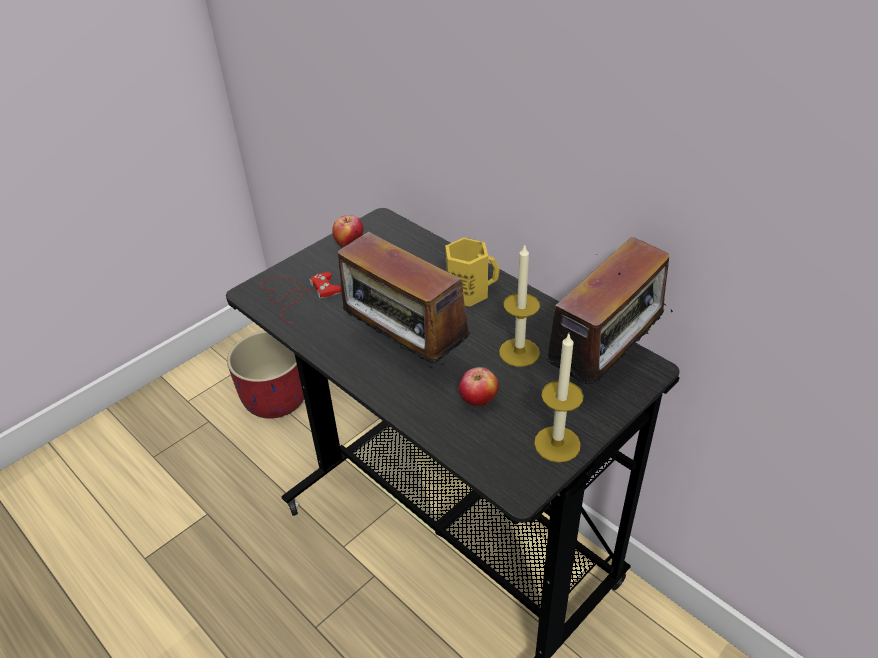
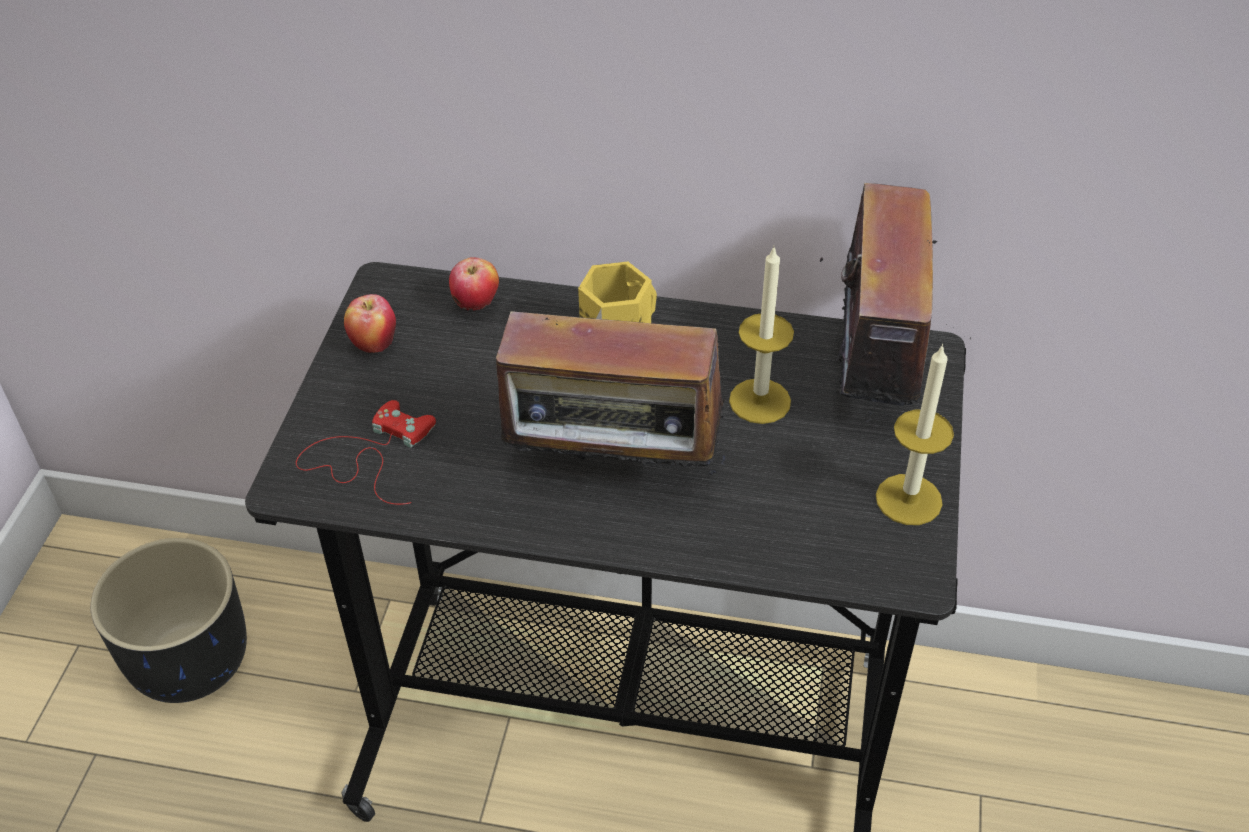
camera: 35 degrees left, 5 degrees up
(277, 399) = (191, 658): red planter -> black planter
(478, 402) = (770, 493): apple -> apple (476, 305)

